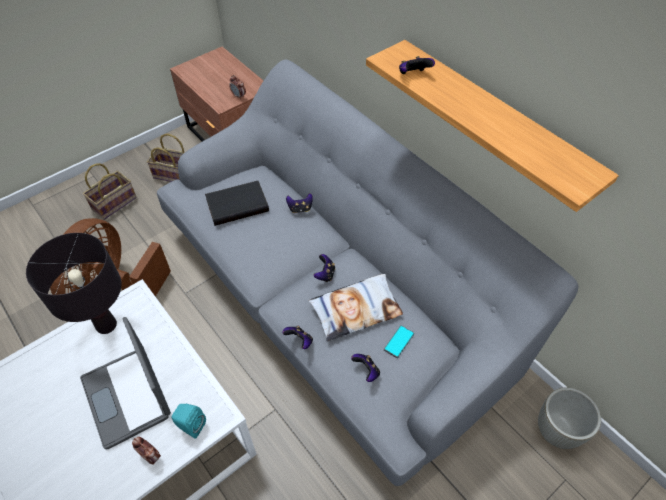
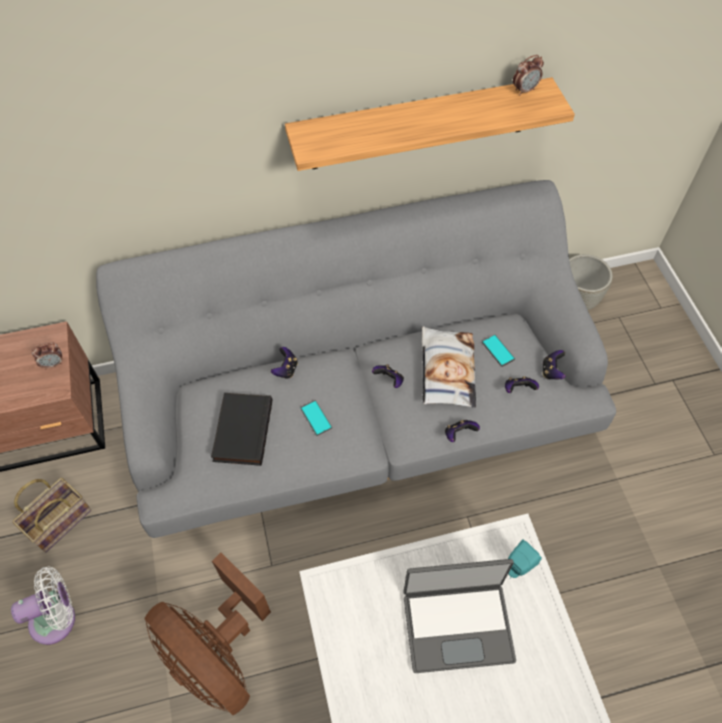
camera: 65 degrees left, 5 degrees up
(106, 325) = (349, 630): black table lamp -> none
(114, 202) = (58, 618): basket -> white fan
(151, 456) = (537, 616): alarm clock -> alarm clock (524, 90)
(267, 241) = (316, 418): none -> phone
(413, 75) = (349, 140): game controller -> game controller (551, 371)

